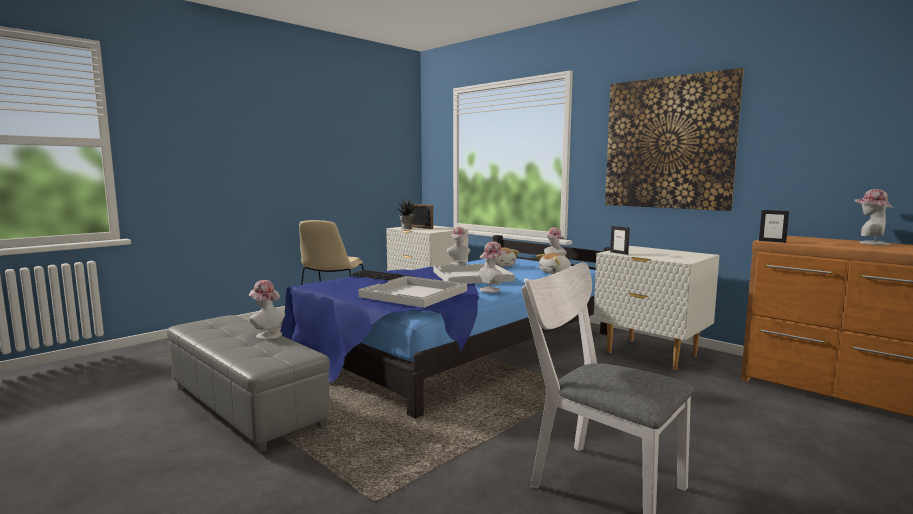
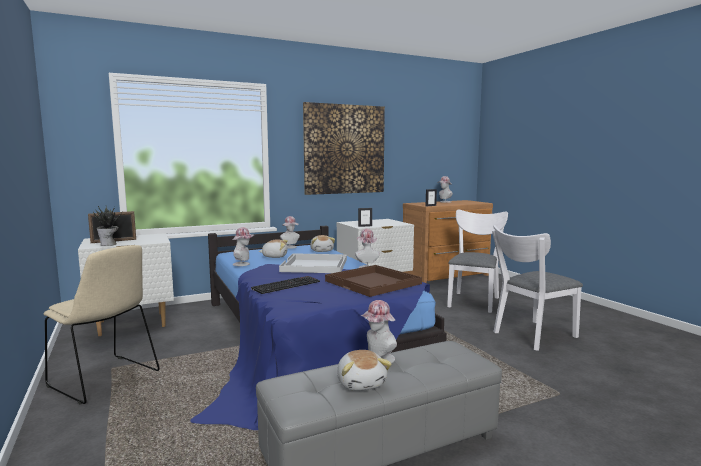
camera: 70 degrees left, 0 degrees up
(220, 334) = (361, 383): none -> plush toy
(414, 294) = (374, 282): white tray -> brown tray
(723, 424) = (474, 300): none -> white chair

